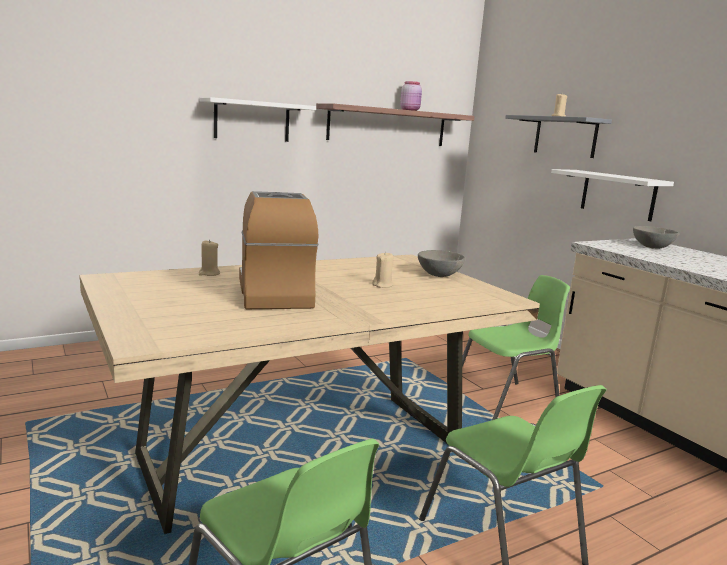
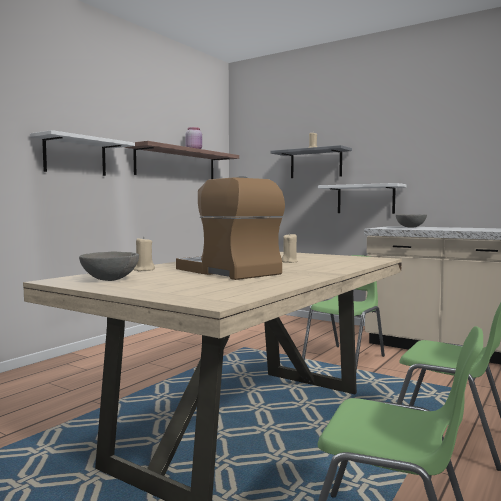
camera: 25 degrees left, 10 degrees down
(439, 275) = (308, 255): grey bowl -> grey bowl (110, 279)

